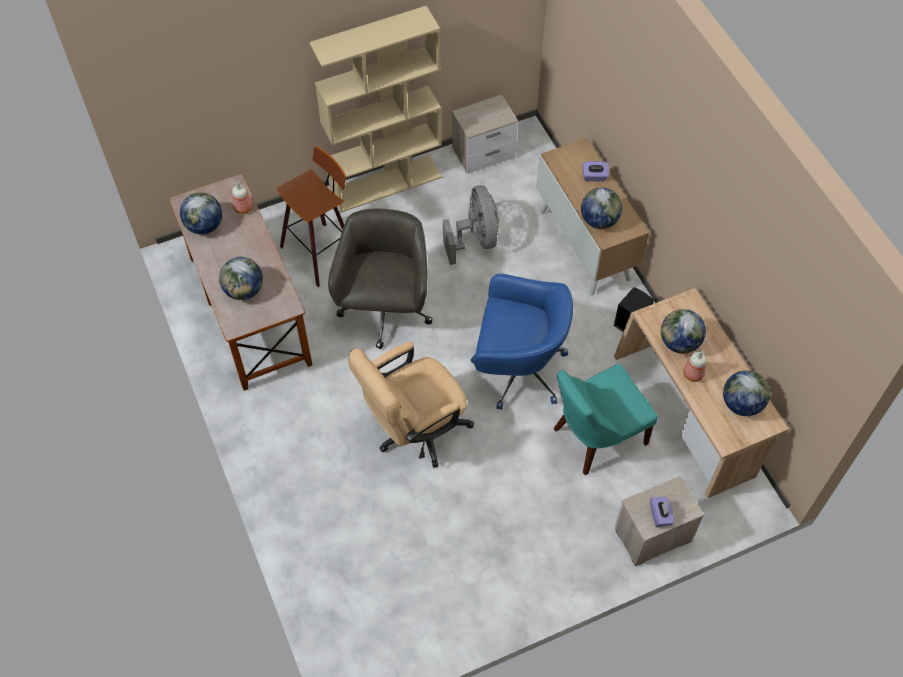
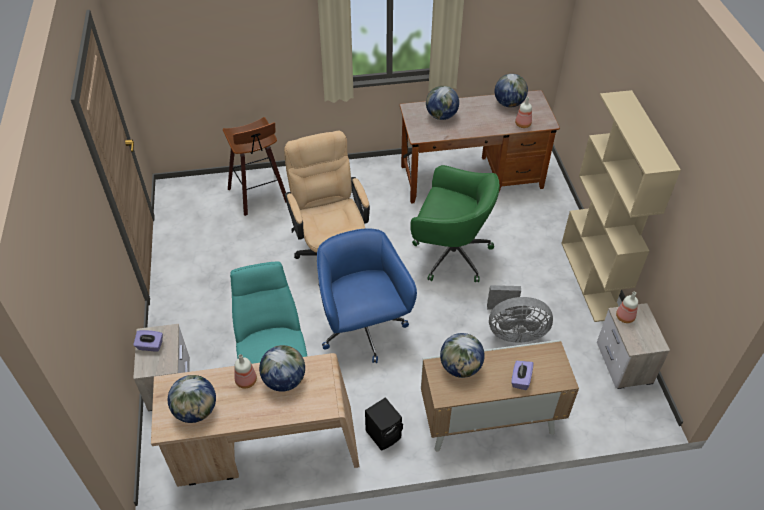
camera: 105 degrees right, 10 degrees down
(321, 251) = (520, 225): stool -> stool (260, 196)
(385, 310) = (450, 254): grey office chair -> green office chair
(474, 125) = (625, 316): none -> bottle
(517, 369) = (363, 329): blue office chair -> blue office chair turned 135 degrees clockwise

